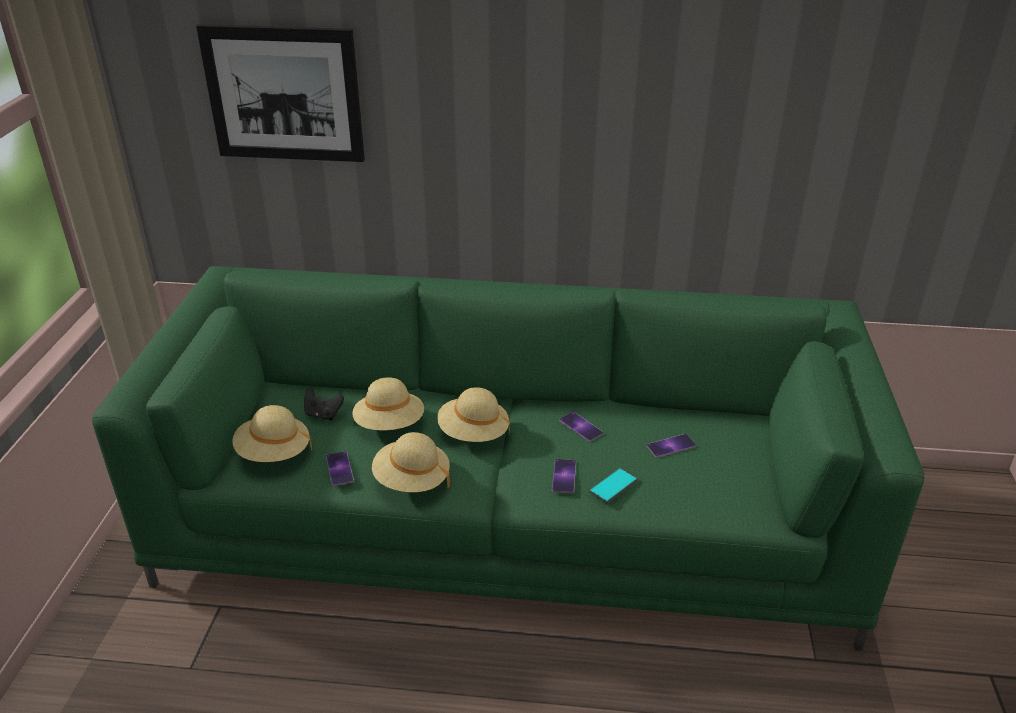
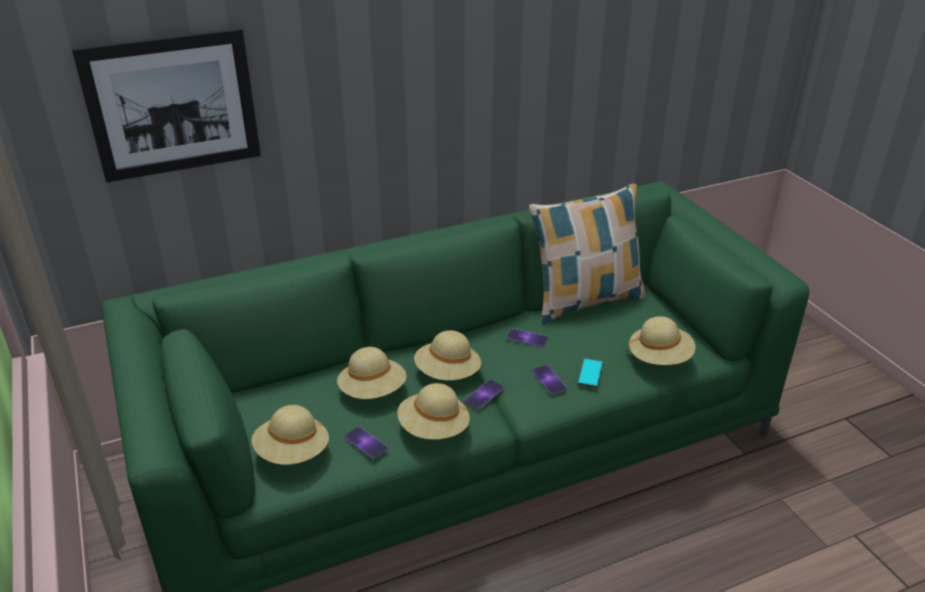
camera: 30 degrees left, 0 degrees up
(323, 415) = (306, 404): black game controller -> none
(671, 446) = (603, 329): phone -> phone (484, 394)
(681, 410) = (585, 301): none -> pillow
(707, 498) = (659, 358): none -> beige hat

